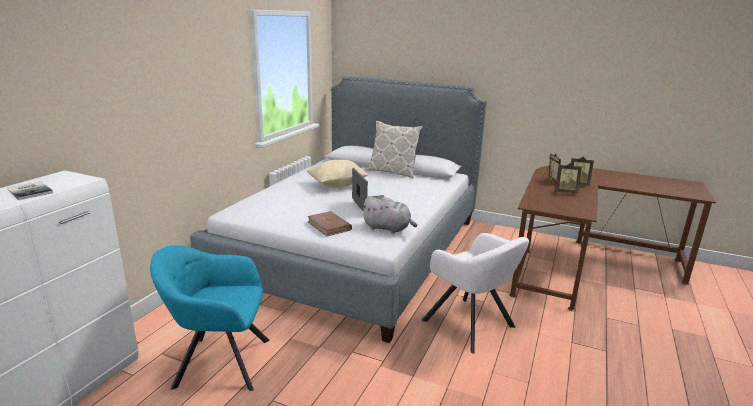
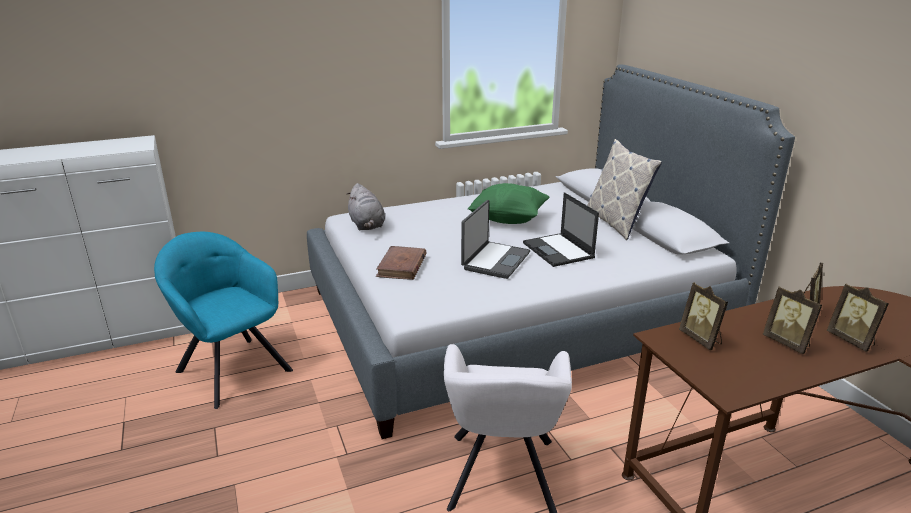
camera: 45 degrees right, 5 degrees up
(31, 191) = (94, 148): book -> none
(337, 185) = (508, 219): beige pillow -> green pillow
(388, 228) = (457, 294): grey plush toy -> grey plush toy (367, 225)
(393, 192) = (558, 250): none -> laptop
(541, 200) = (701, 339): none -> picture frame

